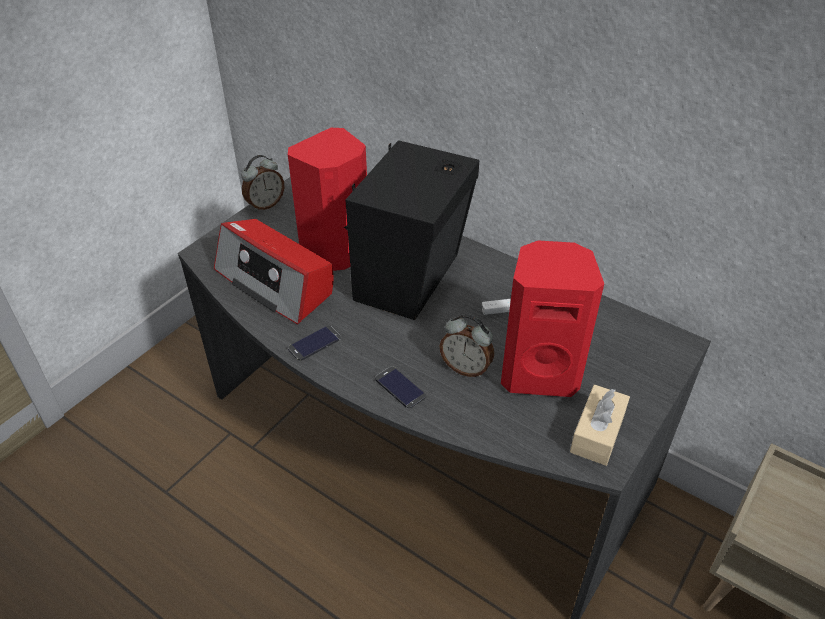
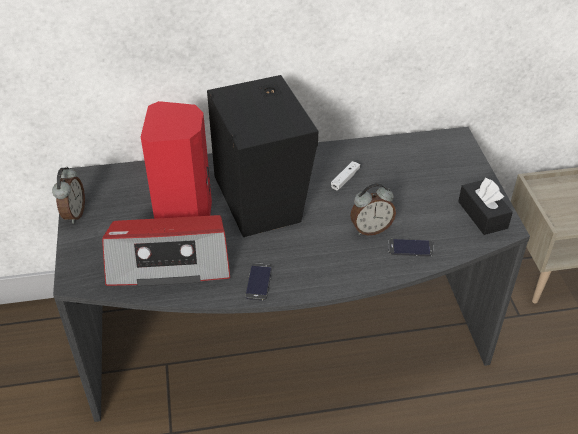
camera: 45 degrees left, 0 degrees up
(400, 387) = (350, 268): phone -> phone (410, 248)
(539, 372) = (412, 203): red speaker -> none
(597, 433) = (482, 215): beige tissue box -> black tissue box

